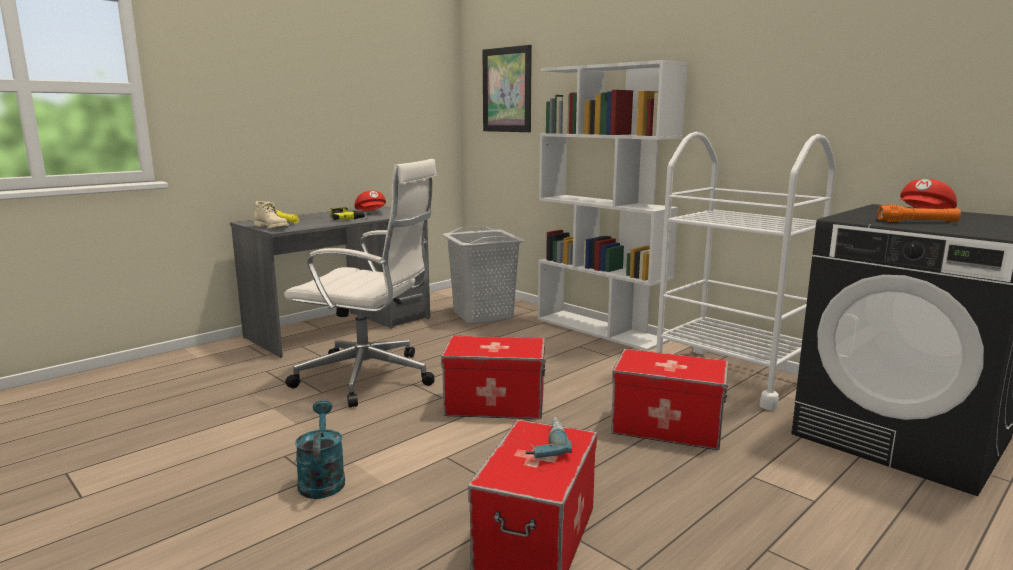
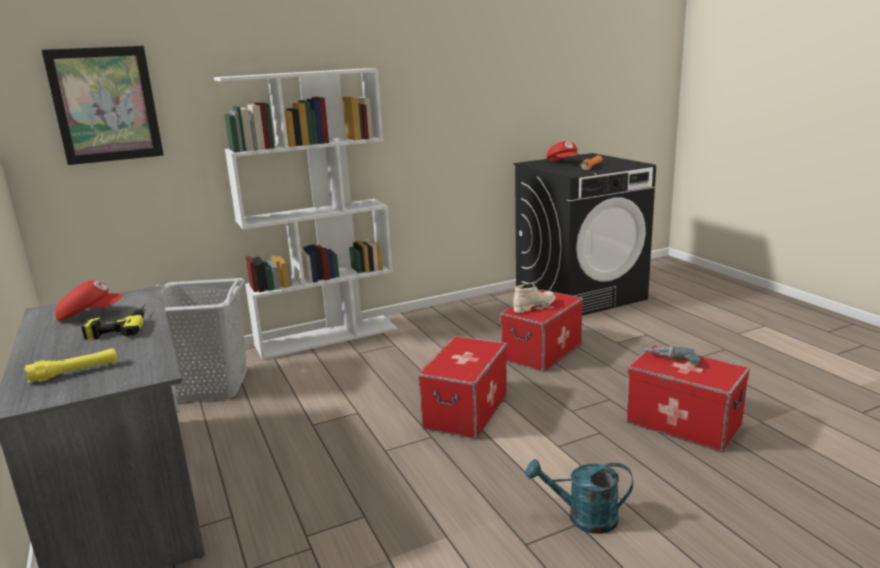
camera: 70 degrees left, 5 degrees up
(272, 227) = (122, 379): beige boot -> beige boot (533, 306)
(369, 378) = (346, 478): white office chair -> none
(731, 376) = (469, 313): white cart -> none

